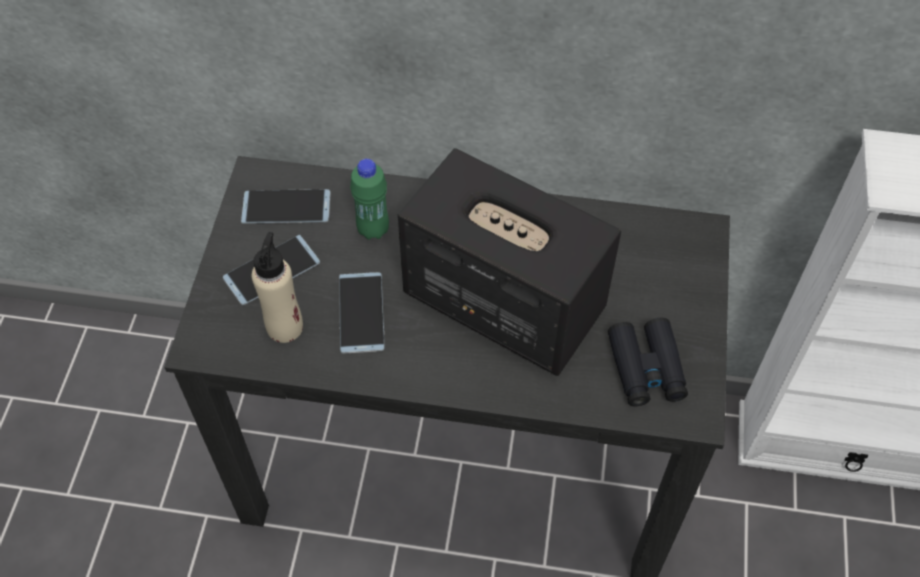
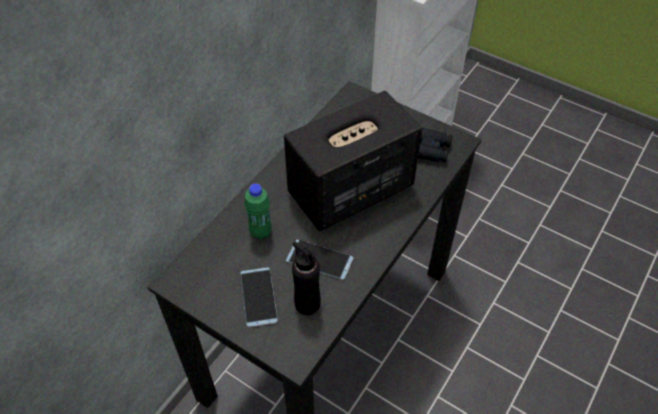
camera: 65 degrees left, 5 degrees down
(285, 327) = (307, 303): beige bottle -> black bottle
(286, 207) = (212, 272): phone -> none

